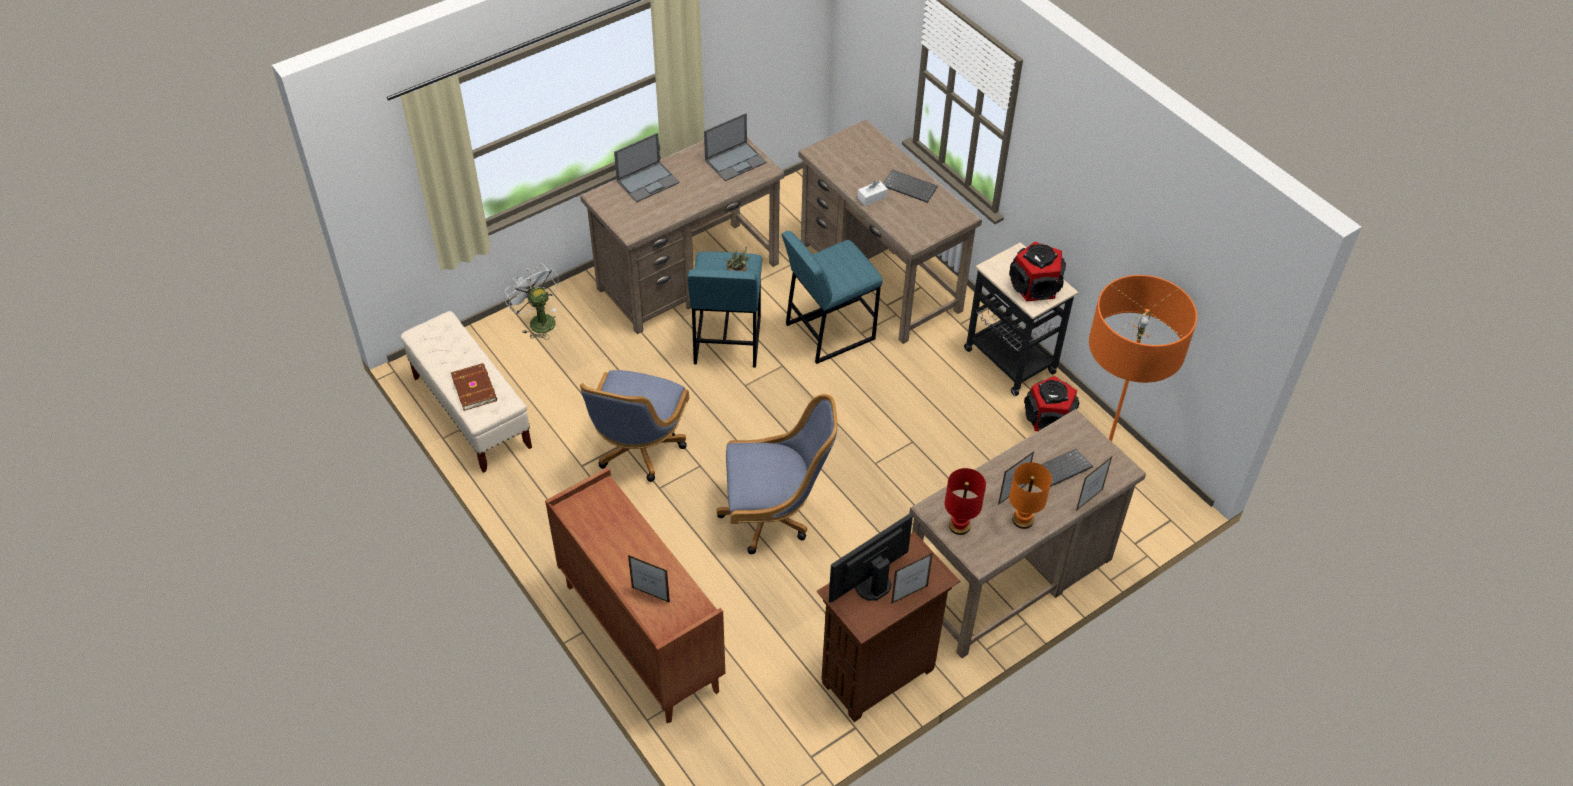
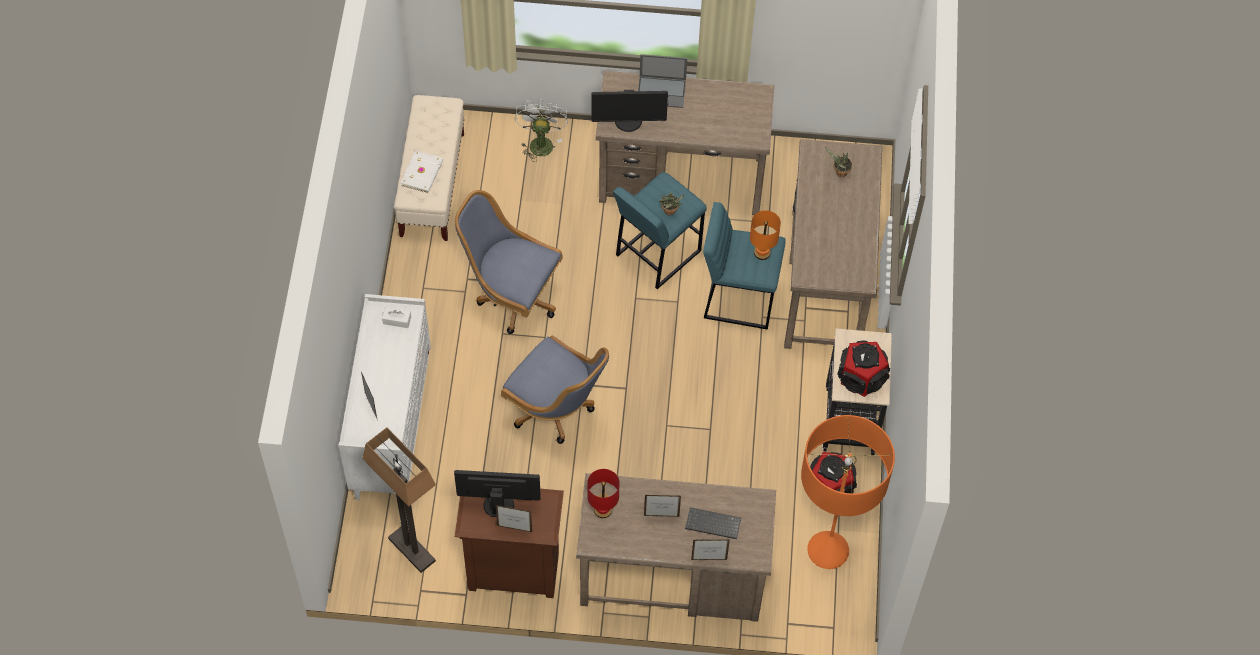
camera: 40 degrees right, 10 degrees up
(475, 388) = (423, 173): brown book -> white book
(637, 454) = (511, 297): blue office chair -> blue office chair turned 60 degrees clockwise
(640, 637) = (392, 430): brown cabinet -> white cabinet
(644, 219) = (628, 122): none -> monitor
(736, 161) = (743, 117): laptop -> none
(765, 727) = (411, 550): none -> floor lamp
(856, 155) = (839, 173): none -> potted plant
(872, 197) = (812, 218): white tissue box -> white tissue box (397, 320)
(910, 187) = (851, 229): keyboard -> none
(1023, 520) = (649, 538): orange table lamp -> orange table lamp (762, 253)

